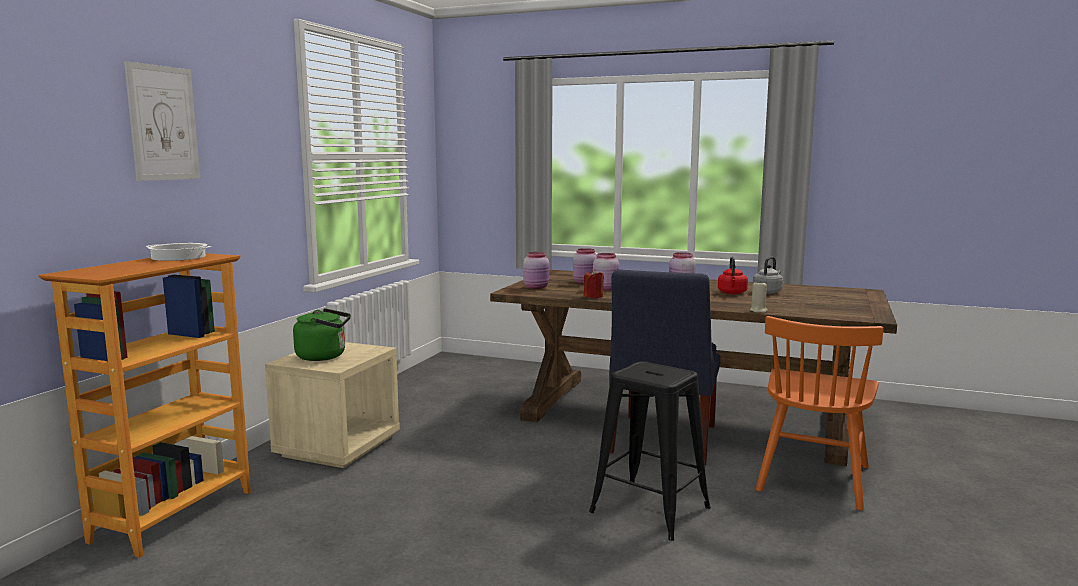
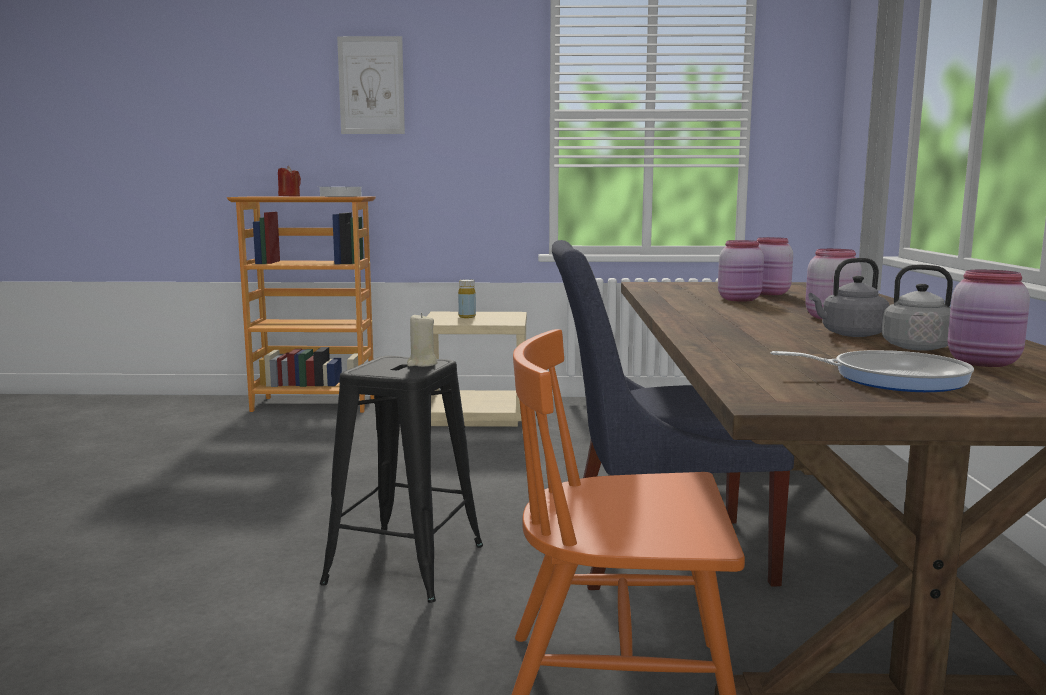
camera: 70 degrees right, 0 degrees up
(324, 356) = (467, 317): green kettle -> yellow bottle
(537, 287) = (690, 286): pink jar -> pink jar (985, 363)
(593, 296) = (667, 299): red candle -> red candle (289, 196)
(732, 293) = (850, 334): red kettle -> grey kettle
(758, 310) = (700, 346): beige candle -> beige candle (422, 364)
(832, 303) = (891, 379): none -> frying pan

